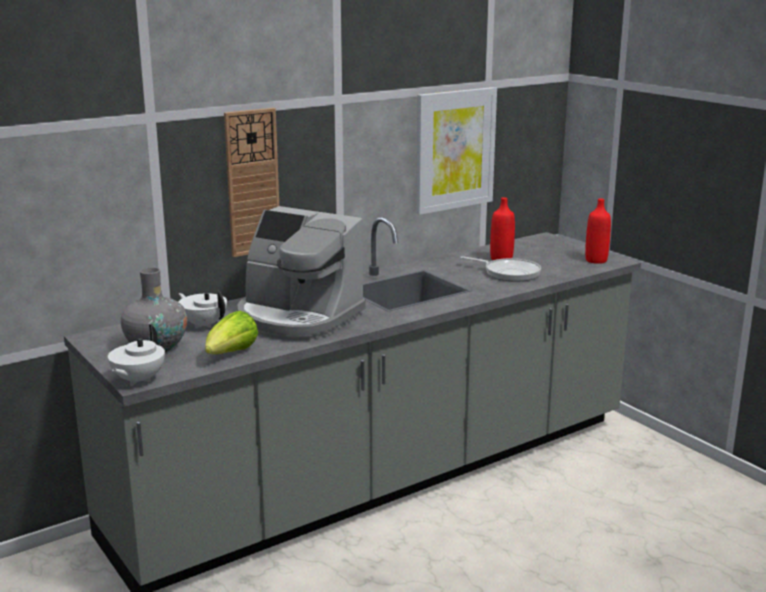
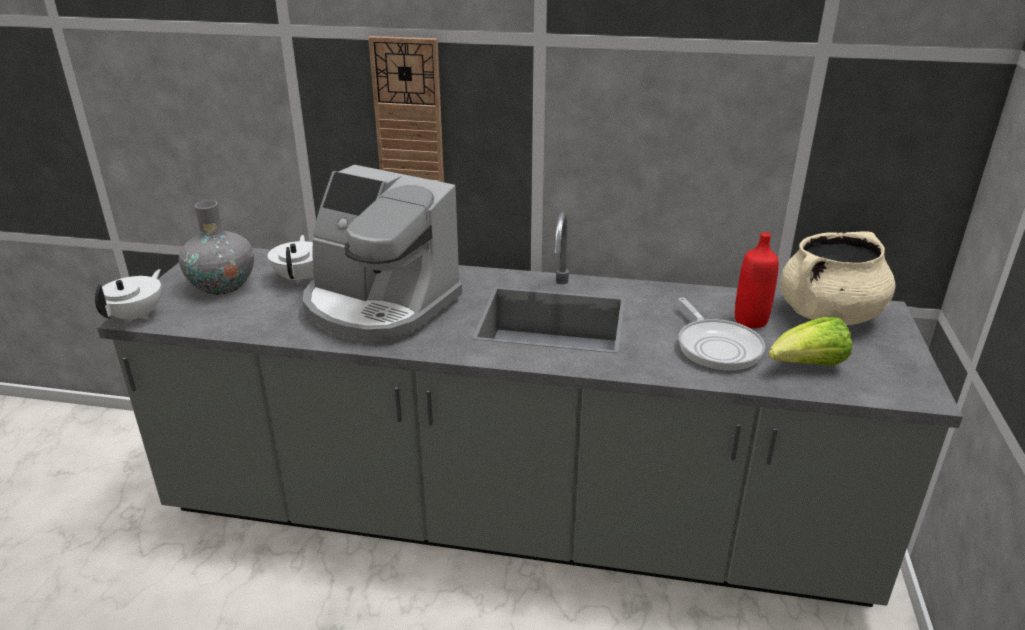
camera: 45 degrees right, 10 degrees up
(137, 380) = (137, 316): white teapot -> white teapot turned 135 degrees clockwise
(231, 354) = (246, 323): lettuce -> lettuce (807, 366)
(298, 318) = (379, 307): coffee machine -> coffee machine turned 45 degrees counterclockwise
(454, 150) = (737, 142): picture -> none
(528, 246) = (828, 315): none -> beige cooking pot
(596, 260) = (888, 380): red bottle -> none

